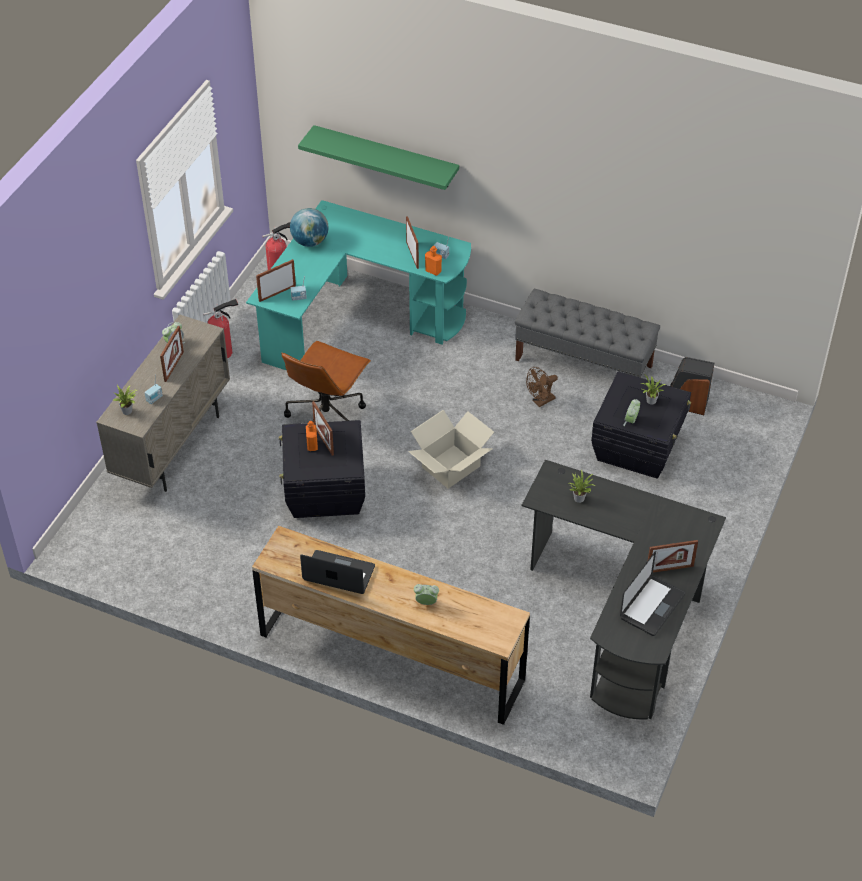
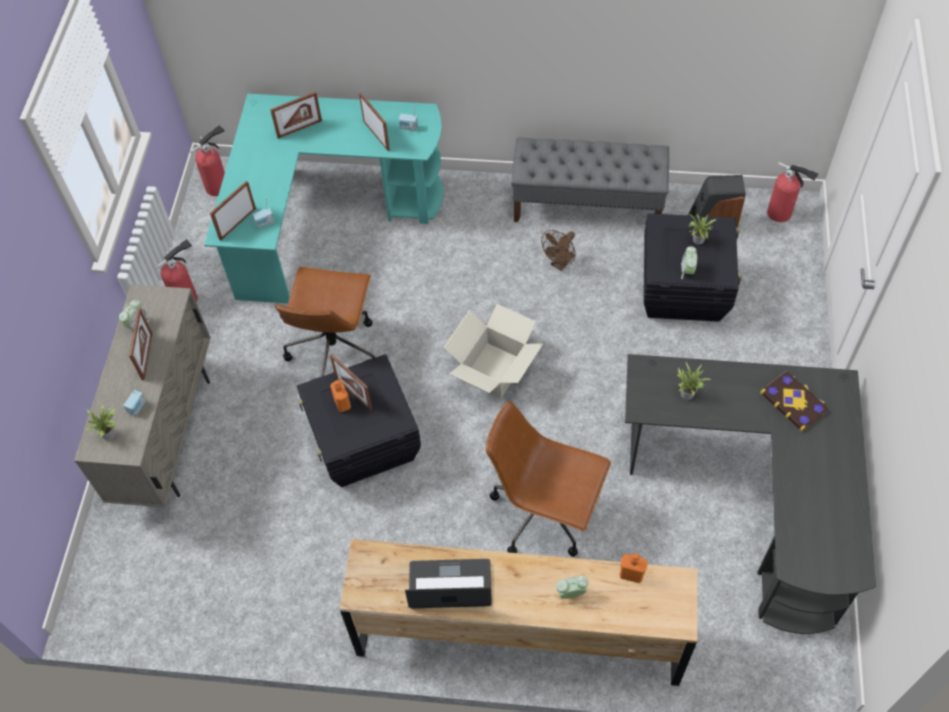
camera: 15 degrees left, 10 degrees up
(310, 242) = (253, 148): globe -> none
(385, 157) = (316, 27): green shelf -> none
(433, 271) = (407, 149): orange bottle -> orange bottle (631, 574)
(449, 579) = (545, 513): none -> brown office chair
(652, 606) = (828, 513): laptop -> none
(663, 525) = (794, 401): none -> book
(669, 569) = (826, 457): picture frame -> picture frame (299, 129)
(751, 410) = (781, 214): none -> fire extinguisher

